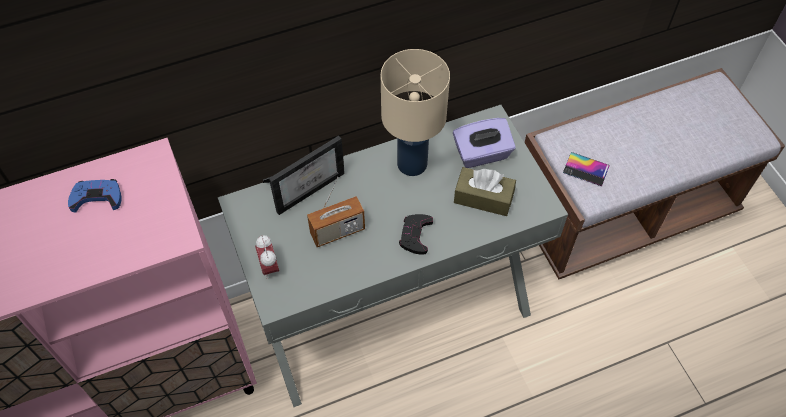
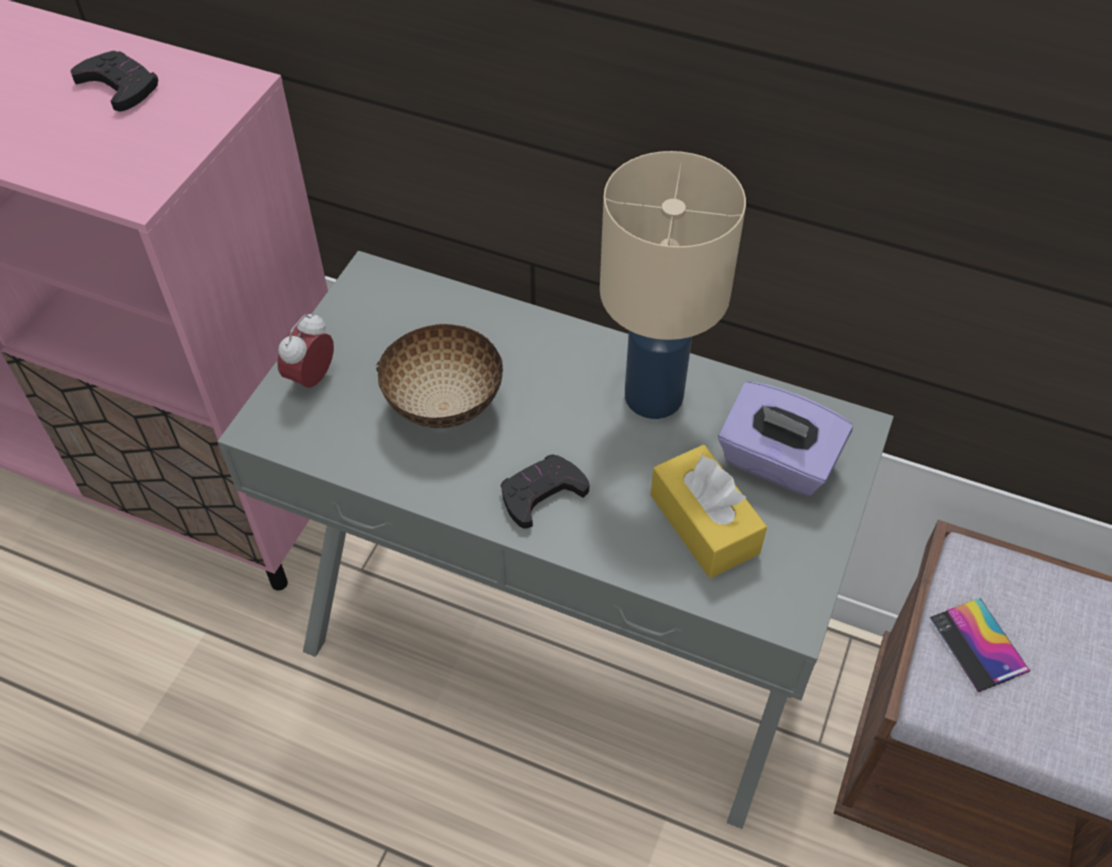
camera: 45 degrees right, 5 degrees down
(97, 197) = (119, 86): blue game controller -> black game controller
(307, 186) = (478, 318): picture frame -> none
(337, 231) = (445, 404): radio -> bowl
(483, 198) = (704, 523): brown tissue box -> yellow tissue box

